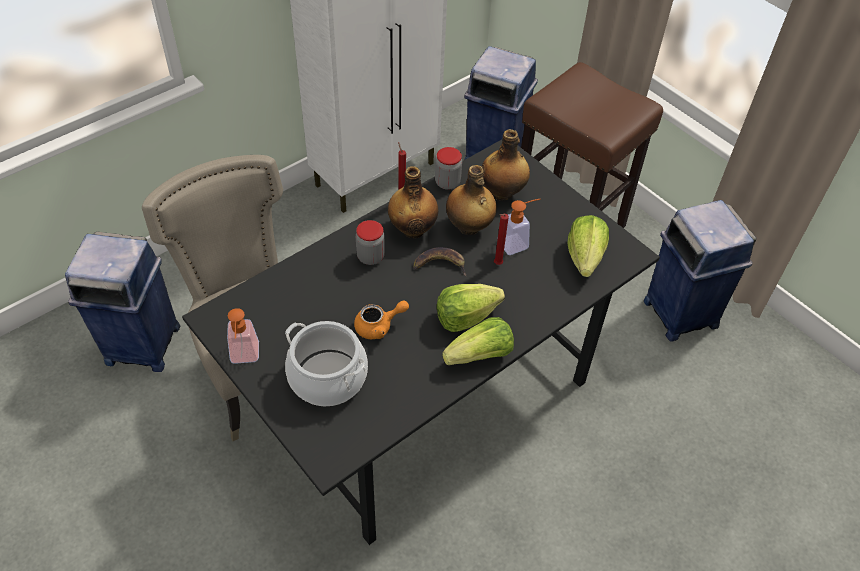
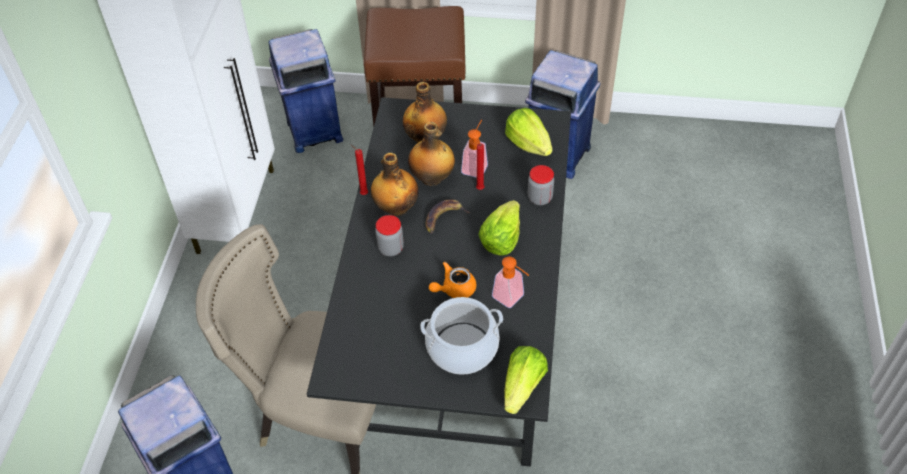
camera: 40 degrees left, 0 degrees up
(244, 357) = (390, 383): soap dispenser -> soap dispenser (512, 299)
(379, 326) = (454, 289): orange teapot -> orange teapot turned 150 degrees counterclockwise
(447, 182) = (380, 158): jar -> jar (539, 198)
(480, 355) = (539, 256): lettuce -> lettuce (522, 387)

